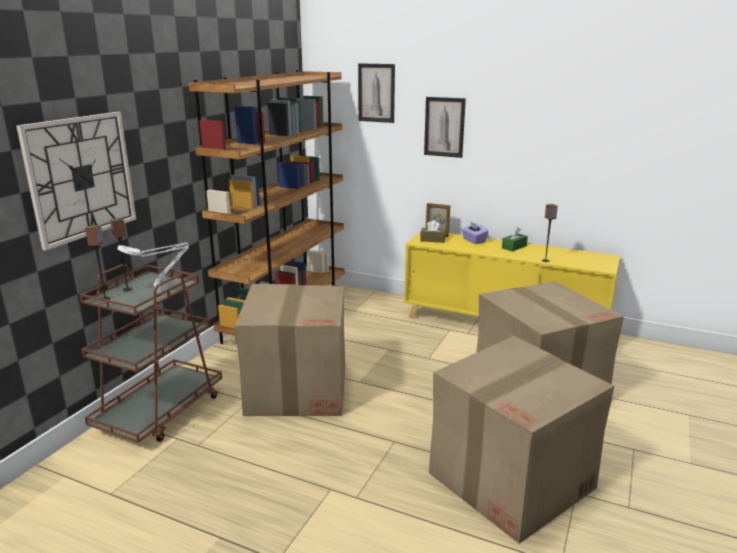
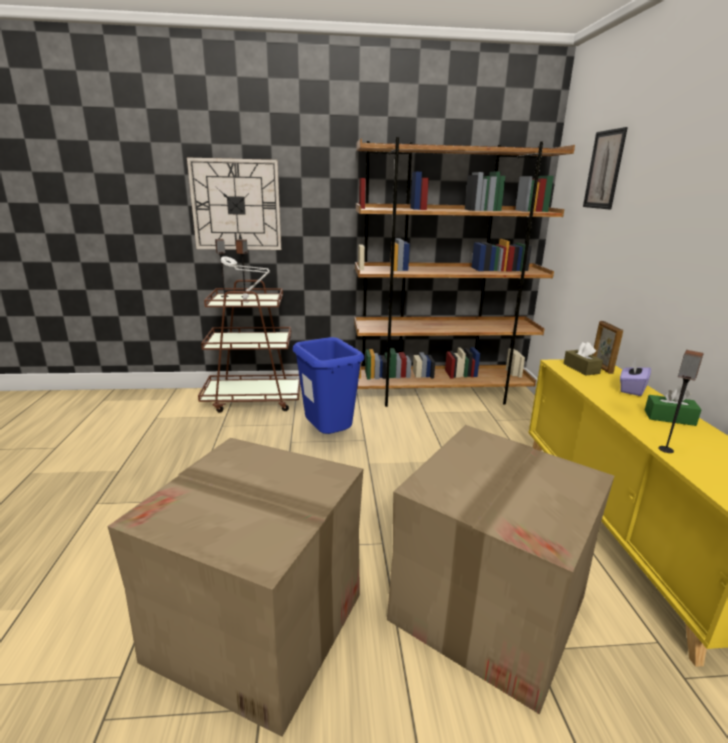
camera: 60 degrees right, 0 degrees up
(297, 388) = (328, 437): cardboard box -> blue trash can
(444, 127) = (656, 216): picture -> none

